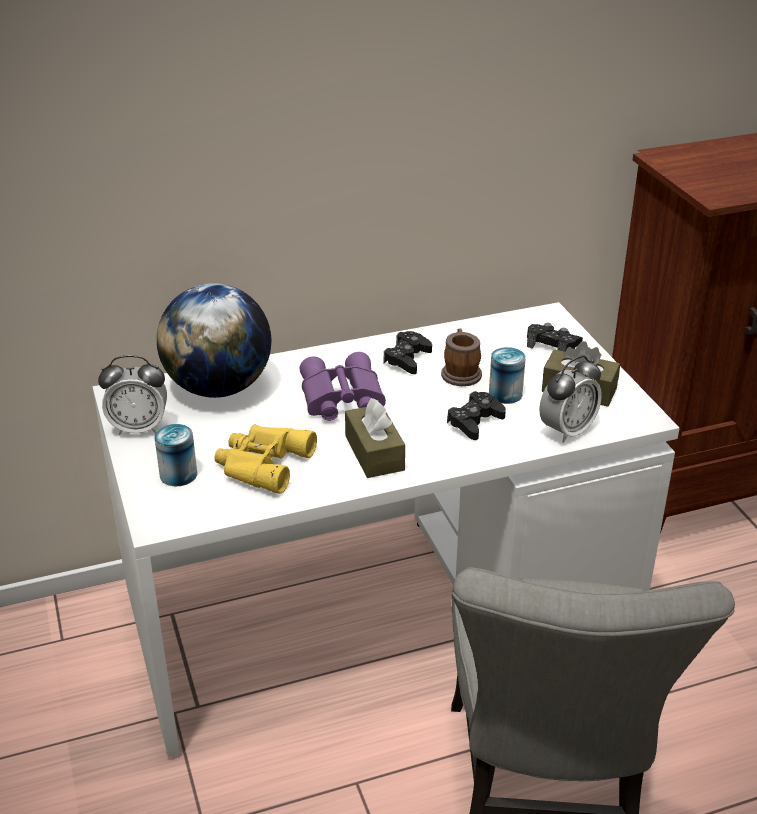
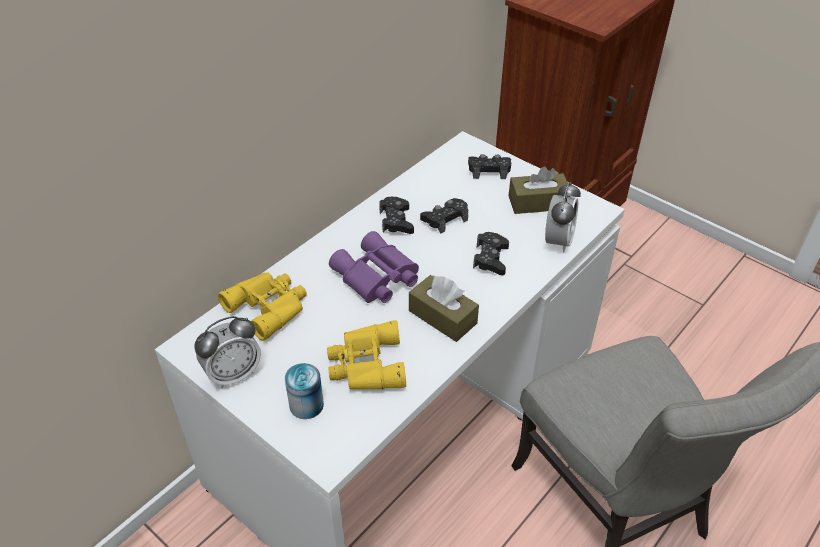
camera: 30 degrees left, 10 degrees up
(218, 388) = (269, 306): globe -> yellow binoculars
(460, 372) = (445, 219): mug -> black game controller
(505, 394) = (491, 225): can -> none

